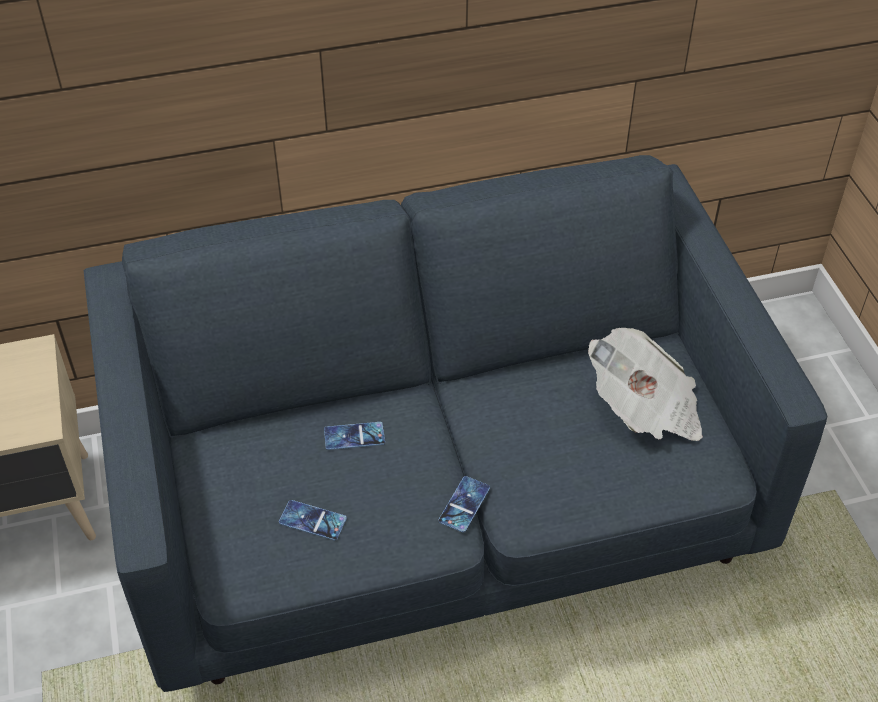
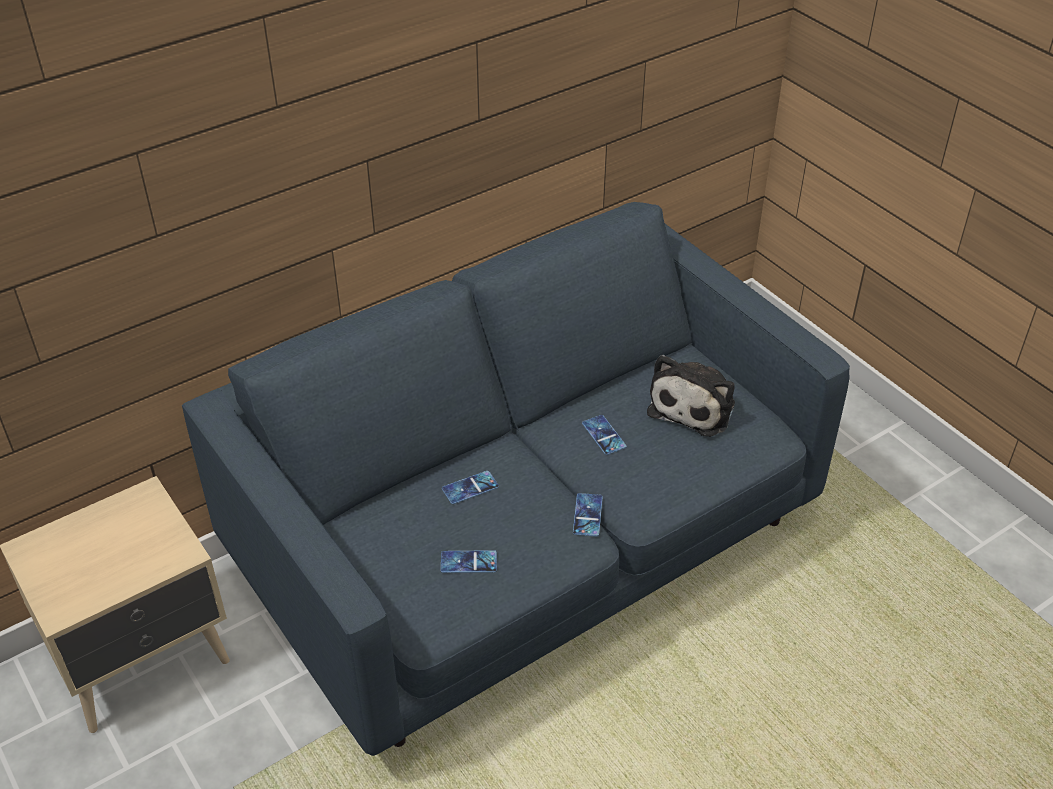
camera: 20 degrees left, 5 degrees down
(526, 416) = (604, 435): none -> phone
(644, 409) = (694, 405): newspaper -> plush toy

